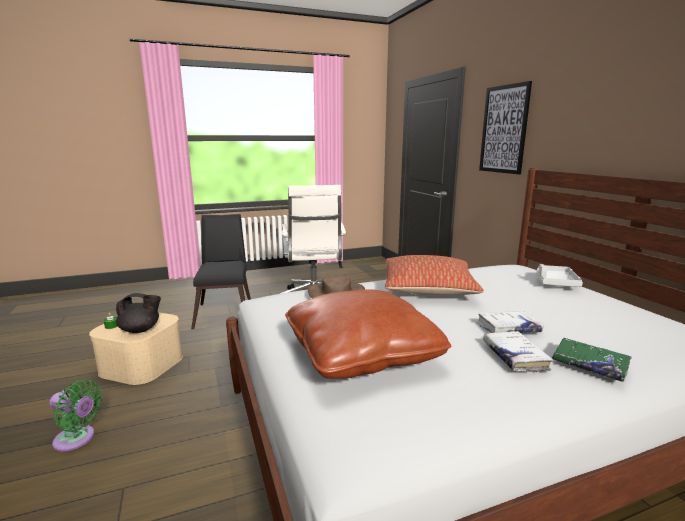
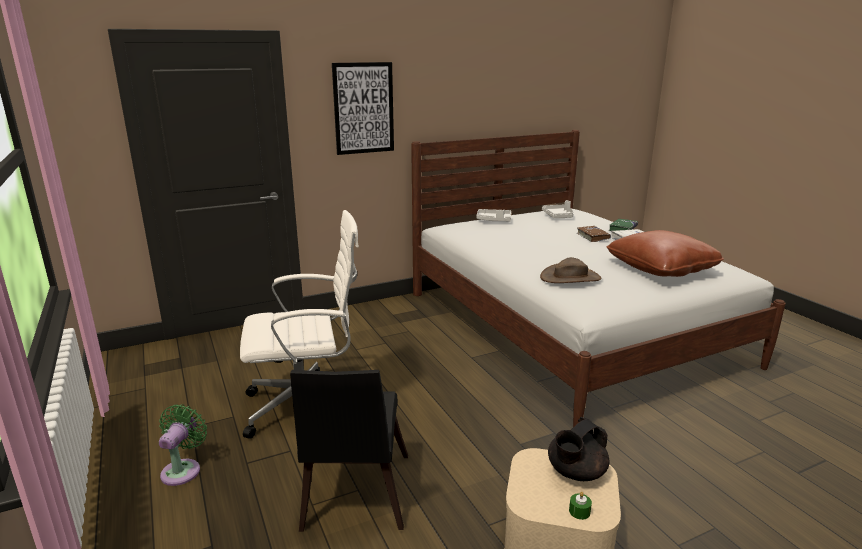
camera: 95 degrees left, 5 degrees up
(77, 439) = (719, 526): green fan -> green fan (183, 469)
(140, 330) = (575, 473): black teapot -> black teapot turned 120 degrees counterclockwise
(225, 312) = (354, 497): black chair -> black chair turned 75 degrees counterclockwise
(428, 289) = (533, 250): pillow -> none
(508, 329) = (593, 237): white book -> brown book
(627, 321) = (558, 216): none -> grey tray

